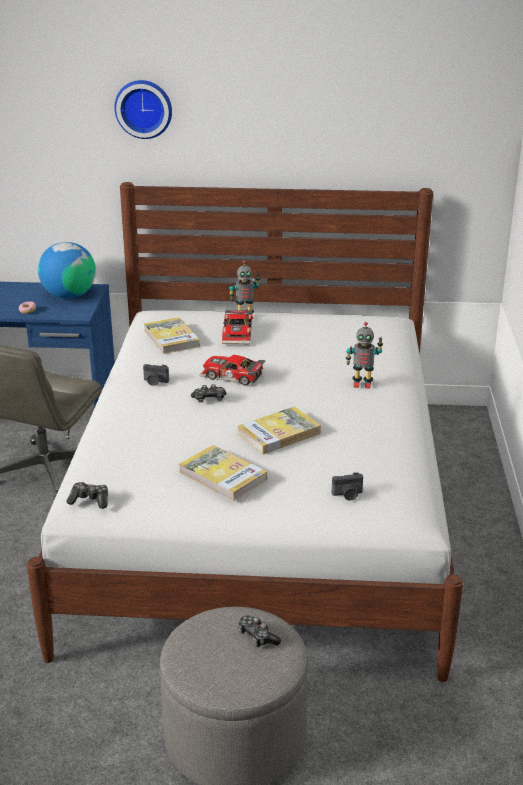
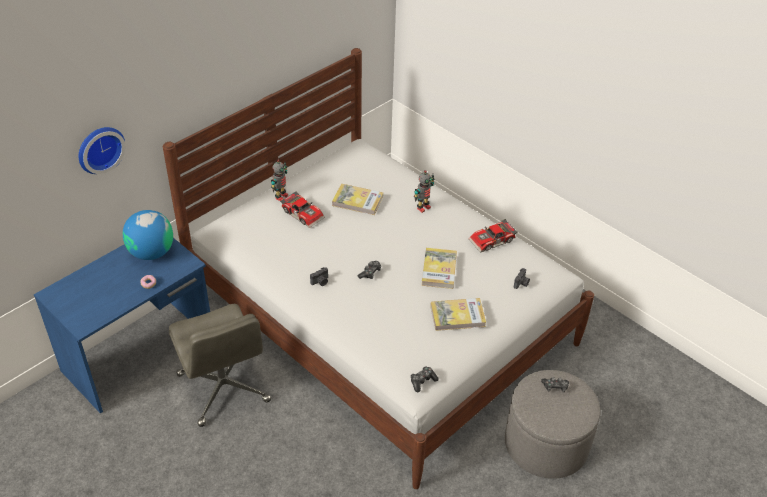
camera: 50 degrees left, 15 degrees up
(144, 108) = (167, 80): wall clock -> wall clock (99, 148)
(171, 338) = (271, 243): book -> book (357, 201)
(231, 377) = (354, 248): toy car -> toy car (493, 241)

